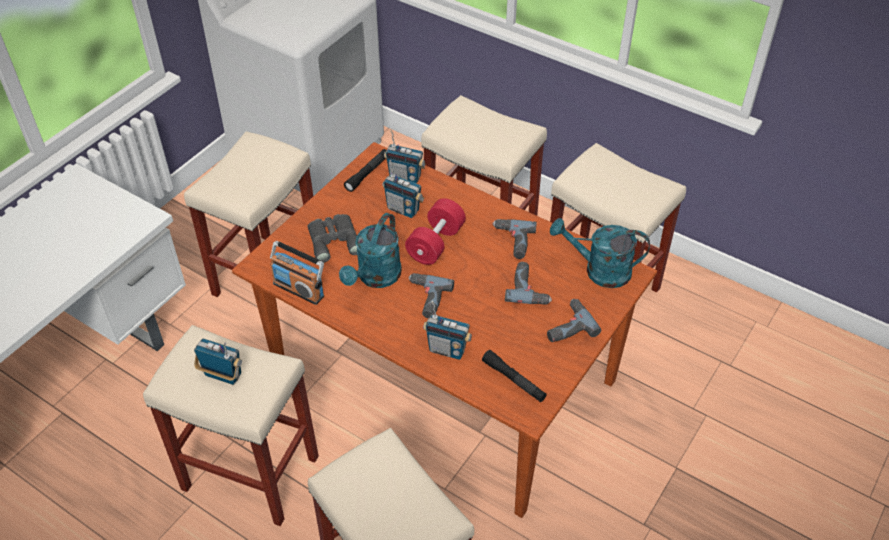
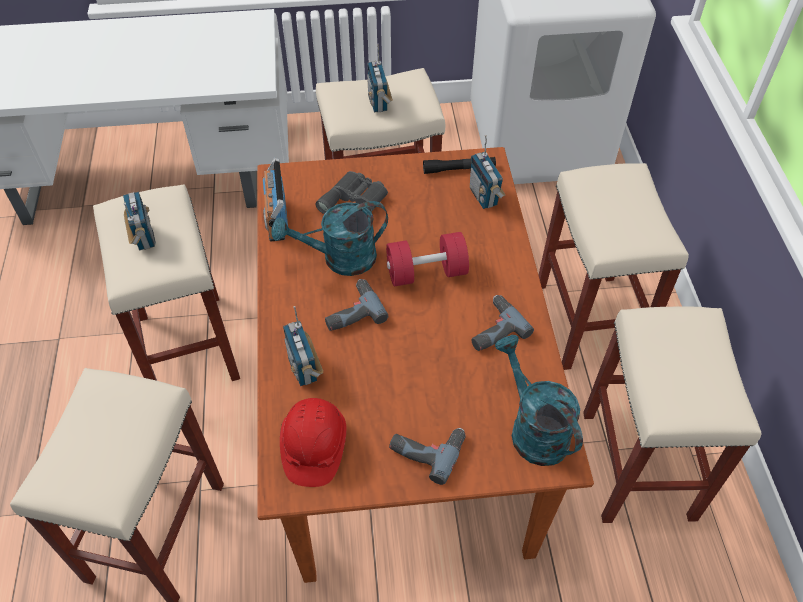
camera: 50 degrees right, 5 degrees up
(403, 209) = (443, 222): radio -> radio (378, 103)
(514, 380) = (313, 448): black flashlight -> red hard hat
(529, 288) = (445, 383): power drill -> none

